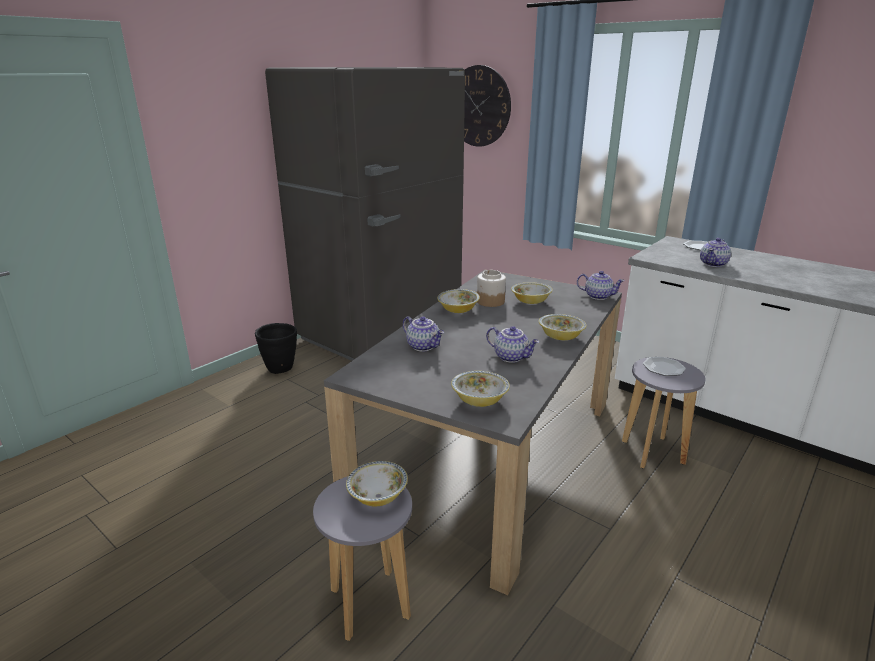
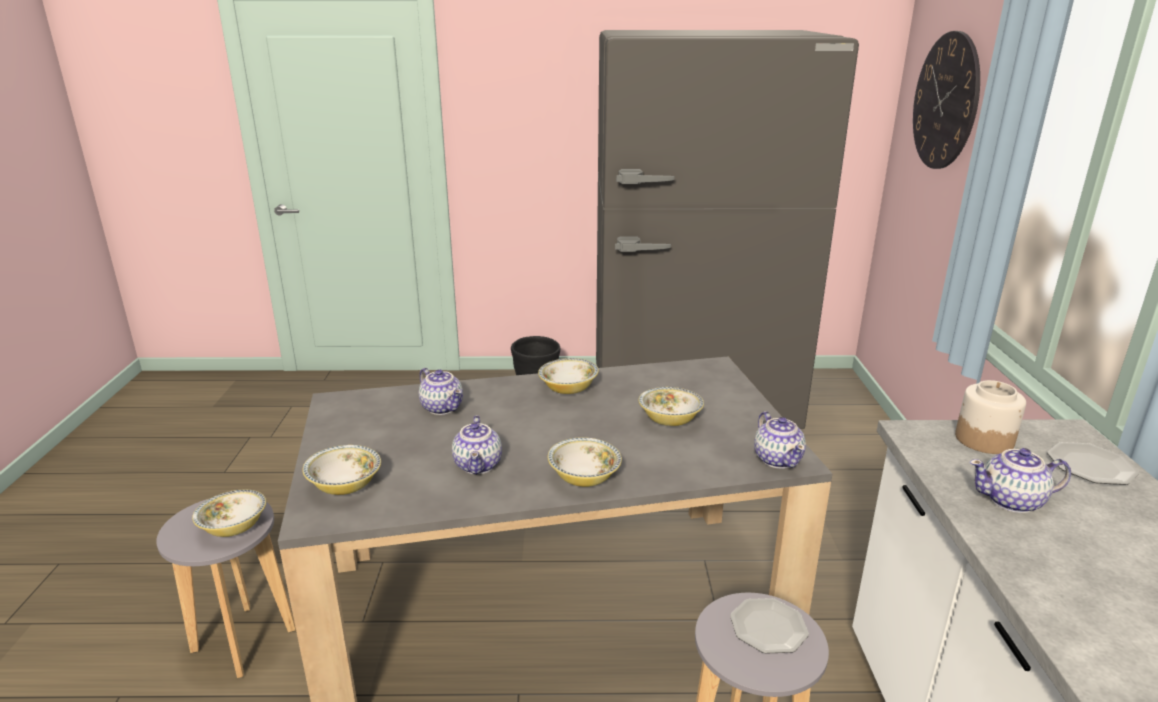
camera: 50 degrees right, 0 degrees up
(424, 346) = (443, 408): teapot -> teapot turned 45 degrees counterclockwise
(490, 301) = (626, 396): jar -> jar (984, 439)

